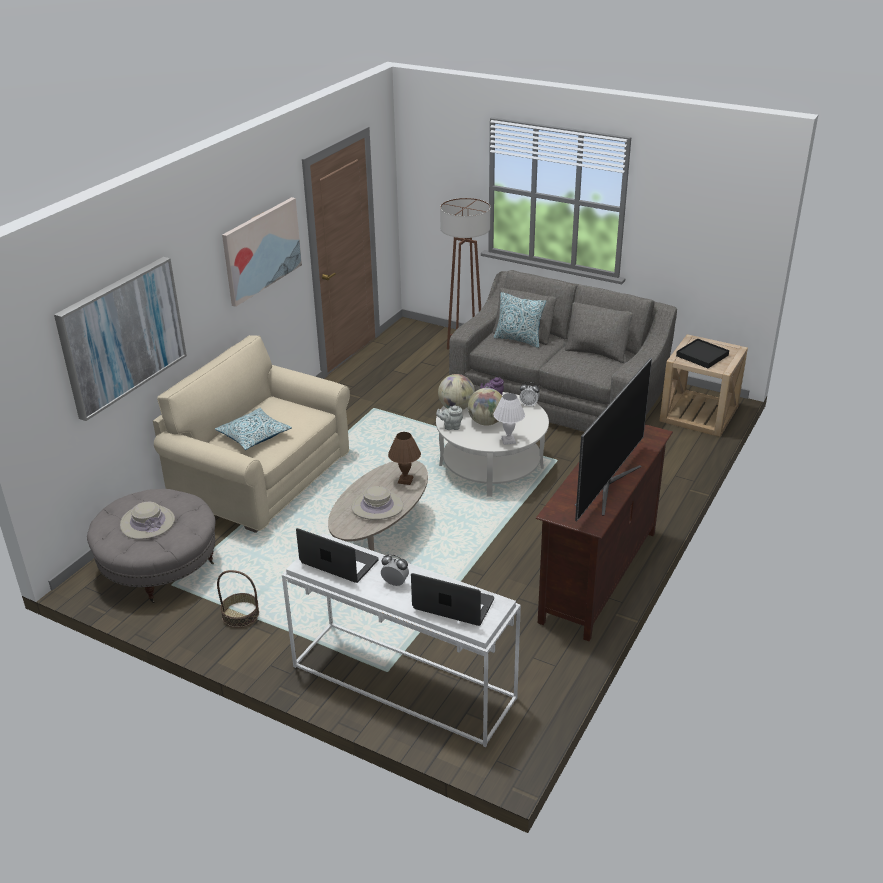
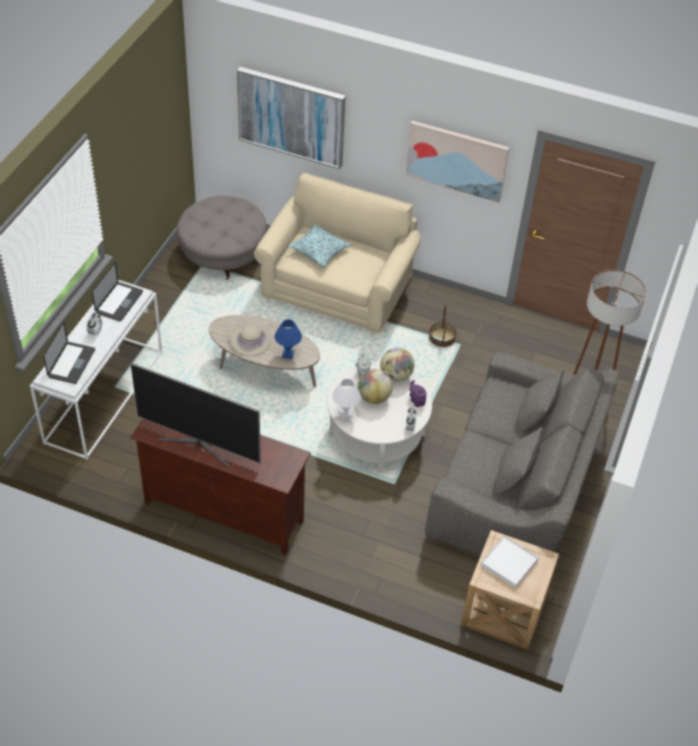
camera: 80 degrees right, 15 degrees up
(148, 523) = (216, 221): beige hat -> none
(240, 615) = (172, 303): basket -> basket (442, 338)
(405, 480) = (287, 354): brown table lamp -> blue table lamp
(518, 339) = (518, 409): pillow -> none
(702, 355) = (509, 563): black tray -> white tray

